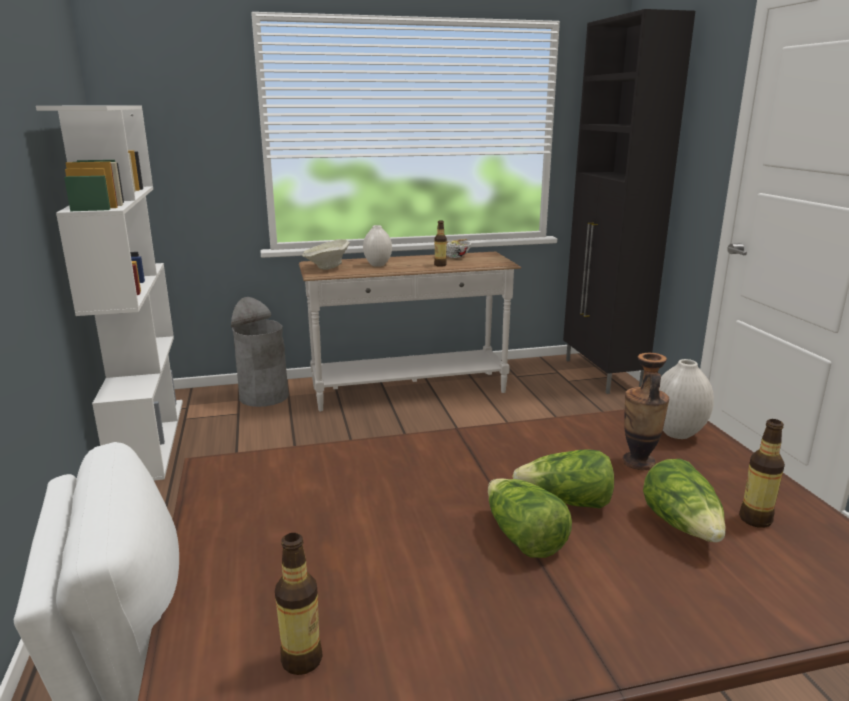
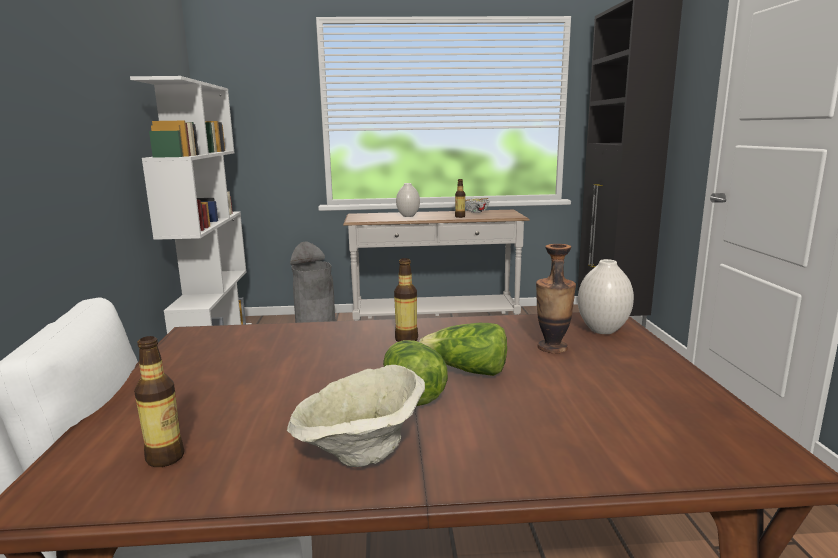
camera: 10 degrees right, 5 degrees down
(327, 268) = (366, 217): beige bowl -> beige bowl (359, 452)
(683, 526) = (565, 394): lettuce -> none
(755, 519) = (640, 393): bottle -> bottle (406, 339)

